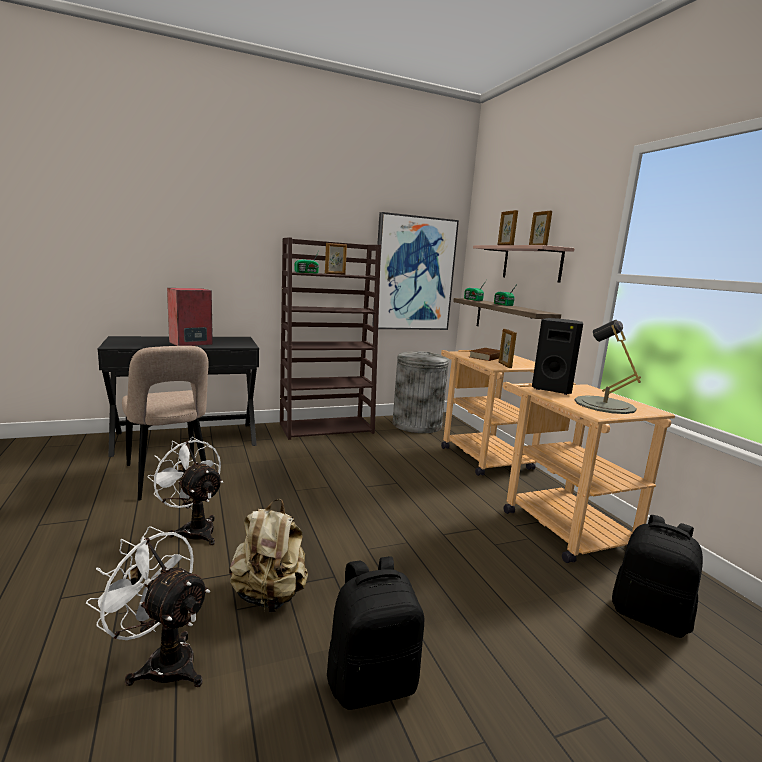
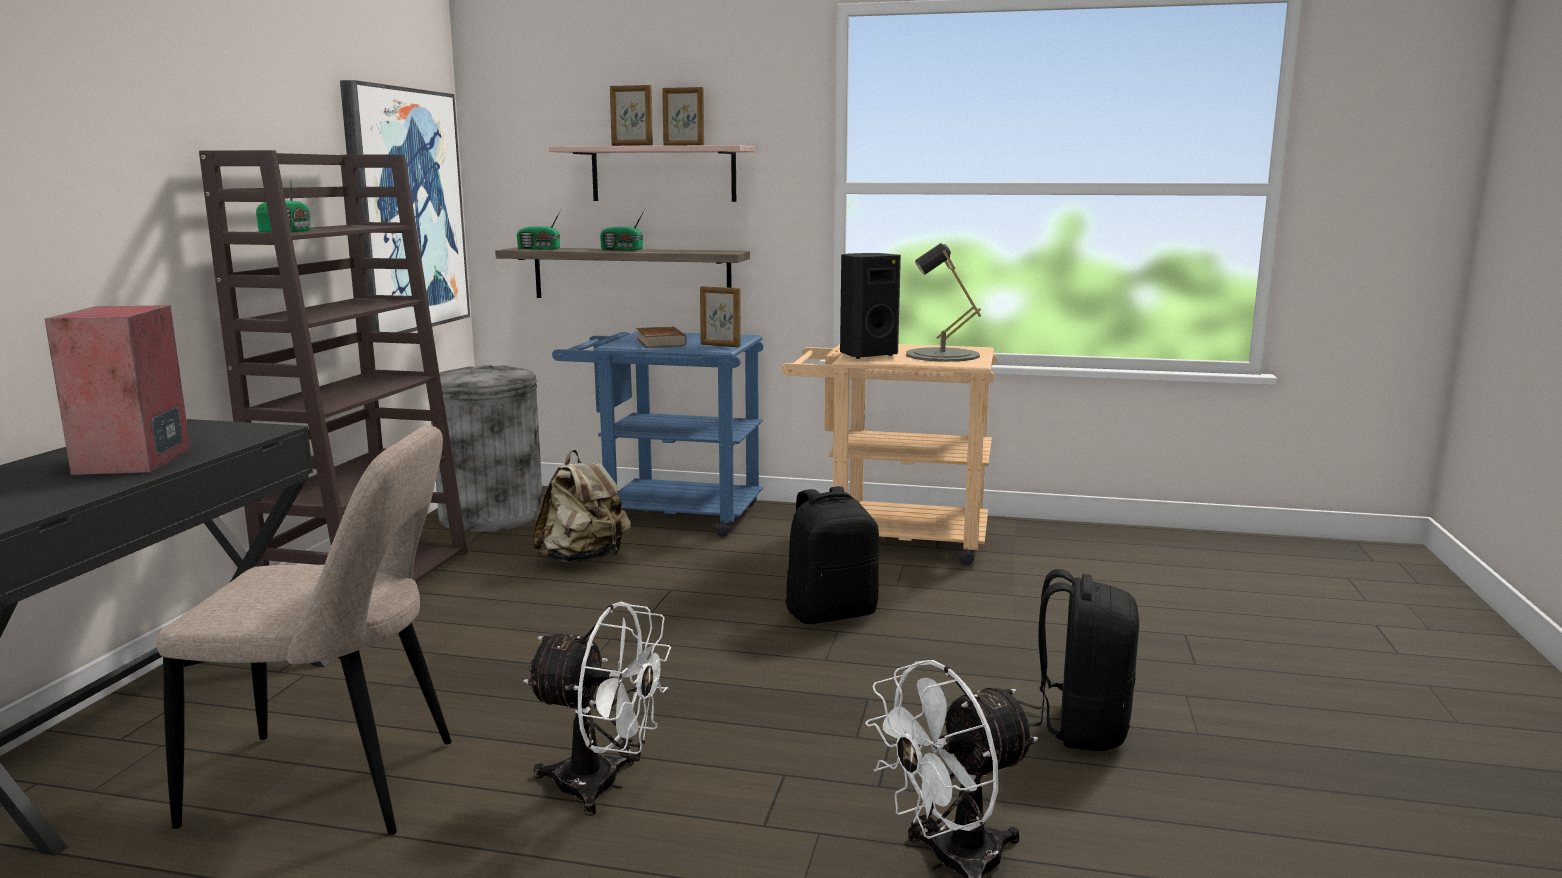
camera: 55 degrees left, 0 degrees up
(194, 529) = (603, 786): white fan -> white fan turned 150 degrees counterclockwise
(270, 596) = (871, 754): beige backpack -> beige backpack (584, 559)
(335, 274) = (316, 228): picture frame -> none
(481, 455) = (668, 514): beige cart -> blue cart
(650, 616) = (1078, 566): black backpack -> black backpack (831, 613)

